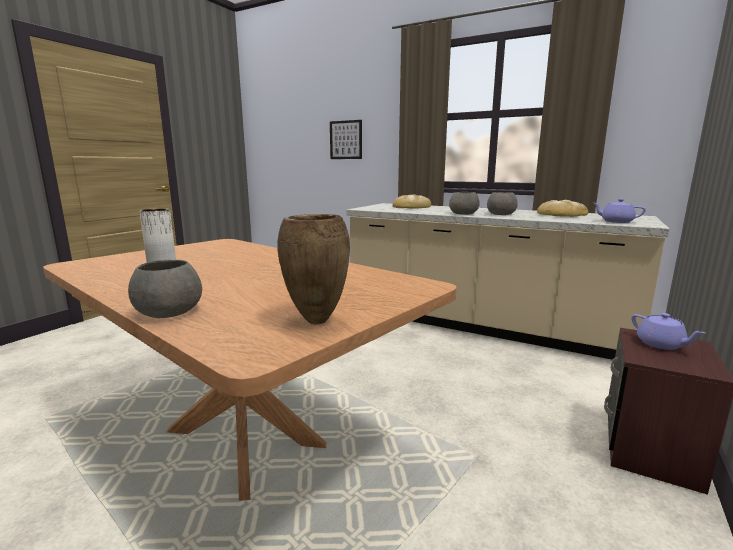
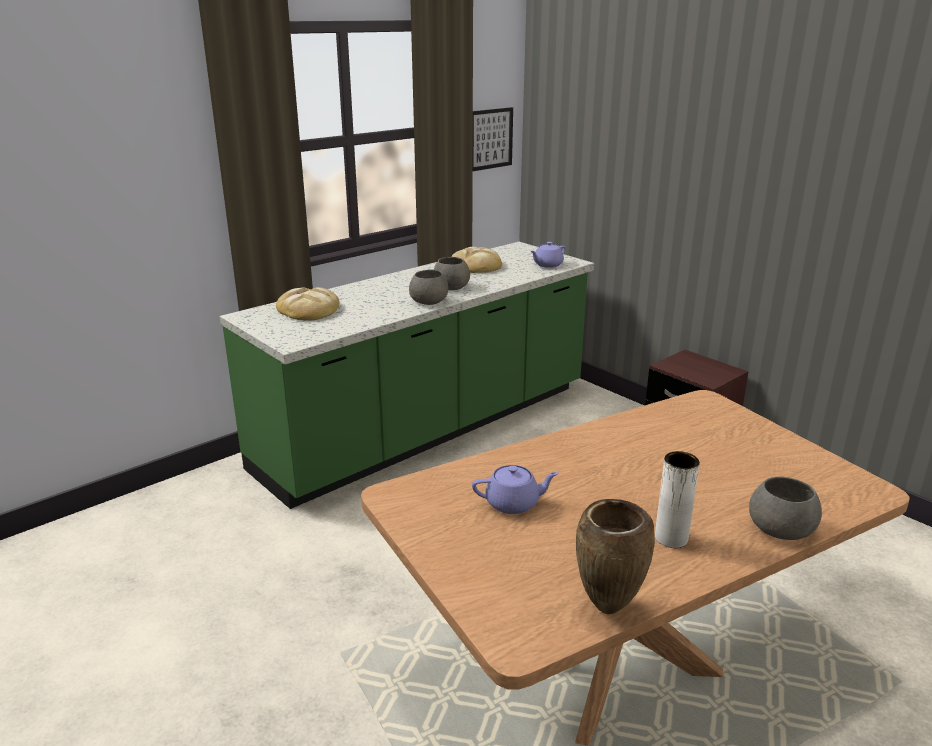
camera: 70 degrees left, 10 degrees up
(315, 321) = (803, 461): brown vase -> brown vase (607, 609)
(346, 140) = (81, 209): picture -> picture (490, 139)
(481, 325) = (428, 428): beige counter -> green counter
(661, 344) = (687, 366): purple teapot -> purple teapot (513, 503)

